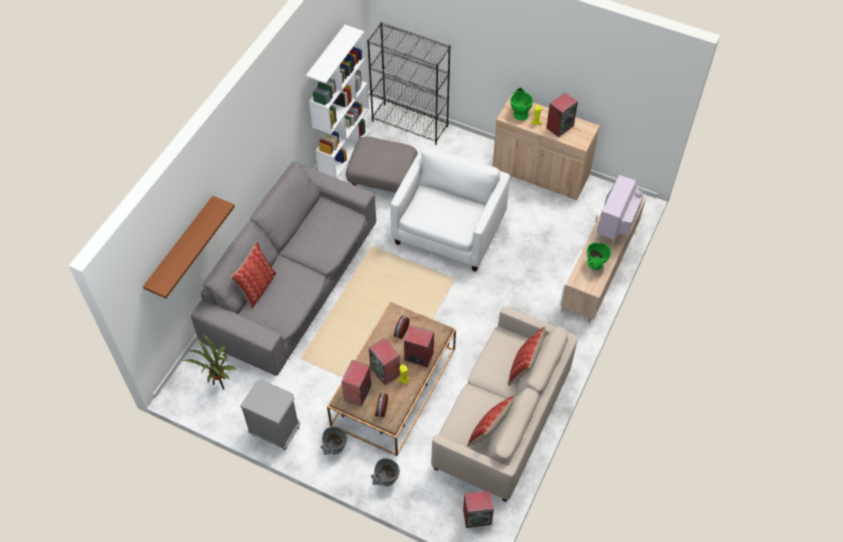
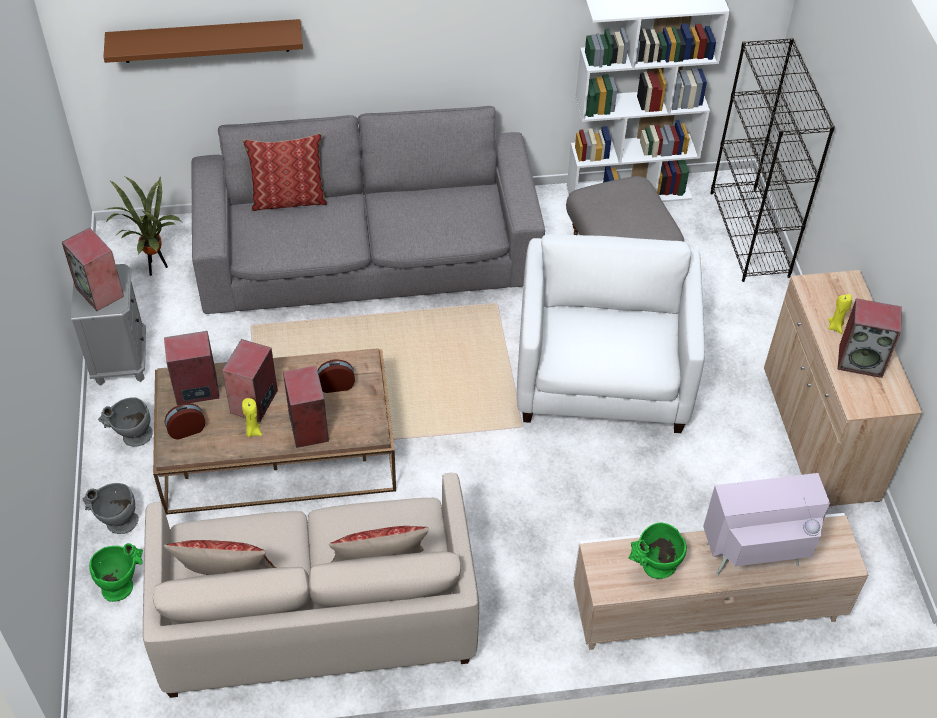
camera: 55 degrees right, 5 degrees down
(449, 230) = (603, 376): white armchair -> white armchair turned 75 degrees counterclockwise
(477, 516) = (122, 671): speaker -> speaker (100, 292)
(519, 113) = (833, 297): green vase -> green vase (122, 584)

